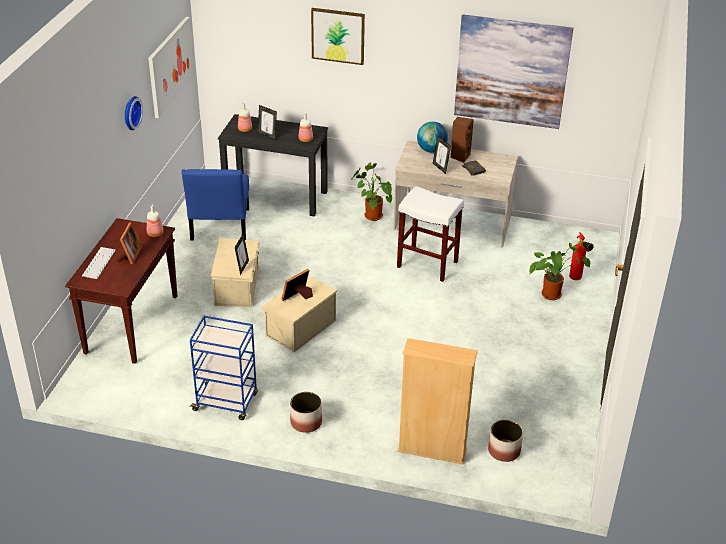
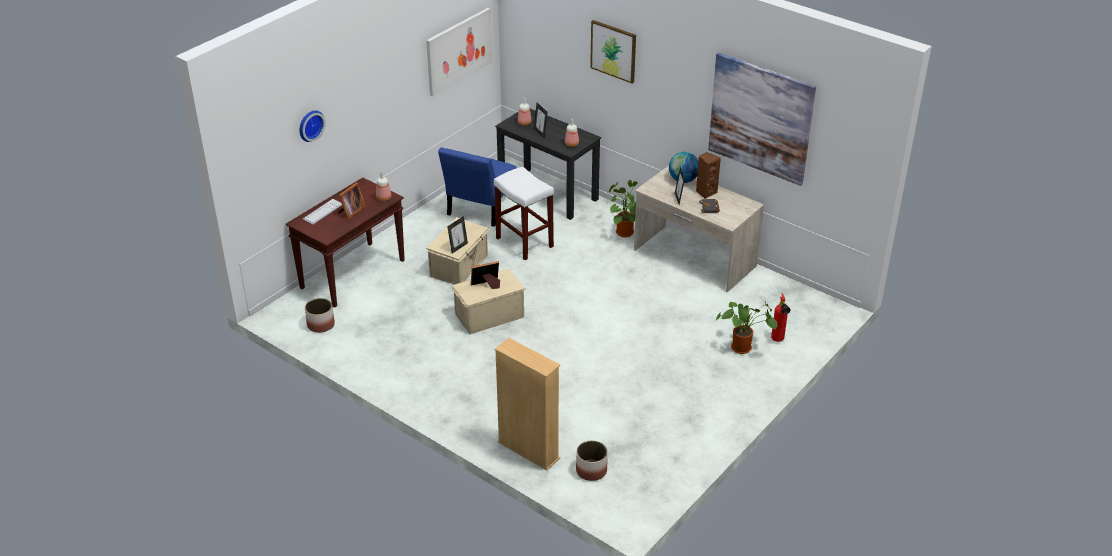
camera: 25 degrees right, 0 degrees up
(130, 112) = (394, 86): wall clock -> wall clock (310, 125)
(226, 402) = (385, 360): blue cart -> none
(306, 422) = (439, 395): planter -> planter (321, 324)
(426, 264) = (642, 289): white stool -> white stool (523, 242)

